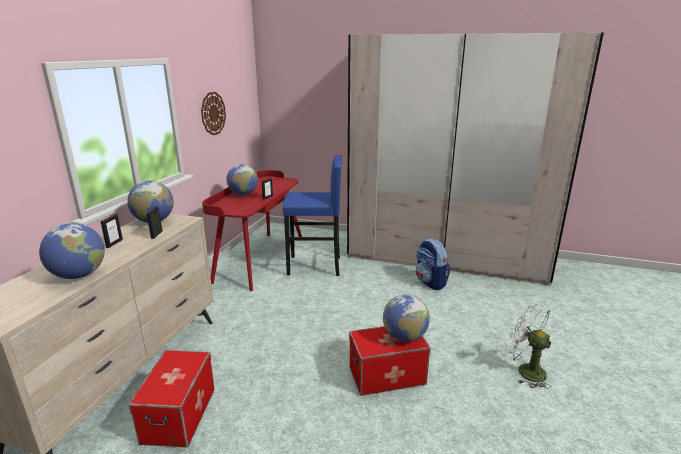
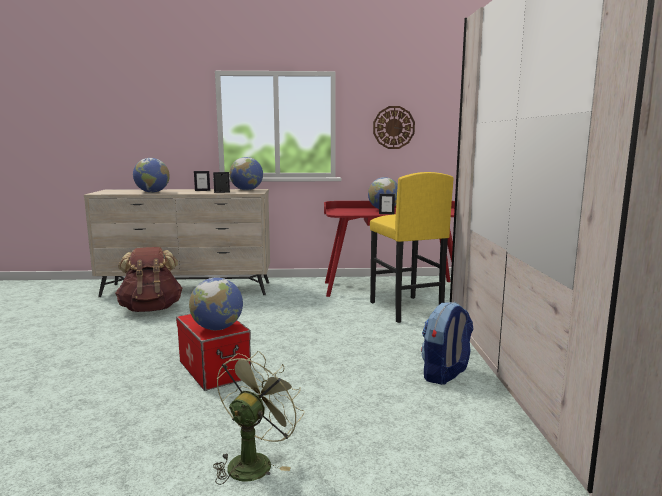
camera: 70 degrees right, 10 degrees down
(179, 414) = (151, 309): storage box -> brown backpack
(314, 266) = (405, 309): blue stool -> yellow stool
(525, 370) = (254, 461): white fan -> green fan

